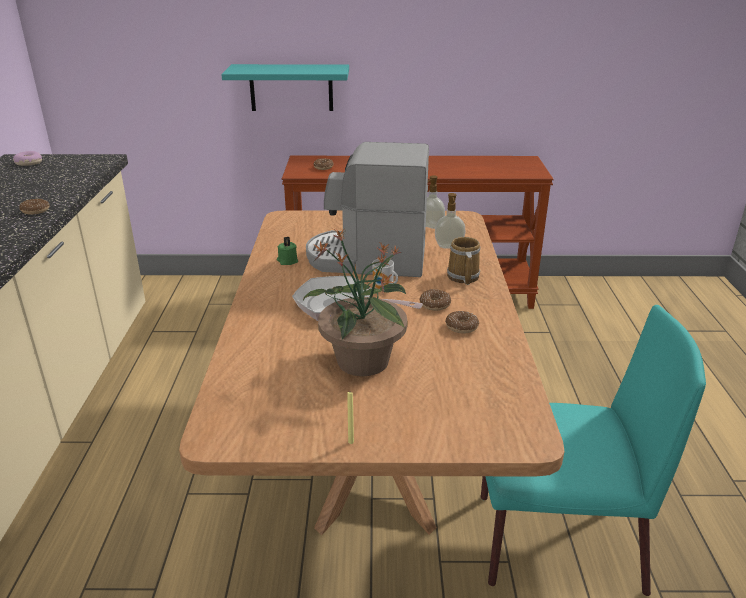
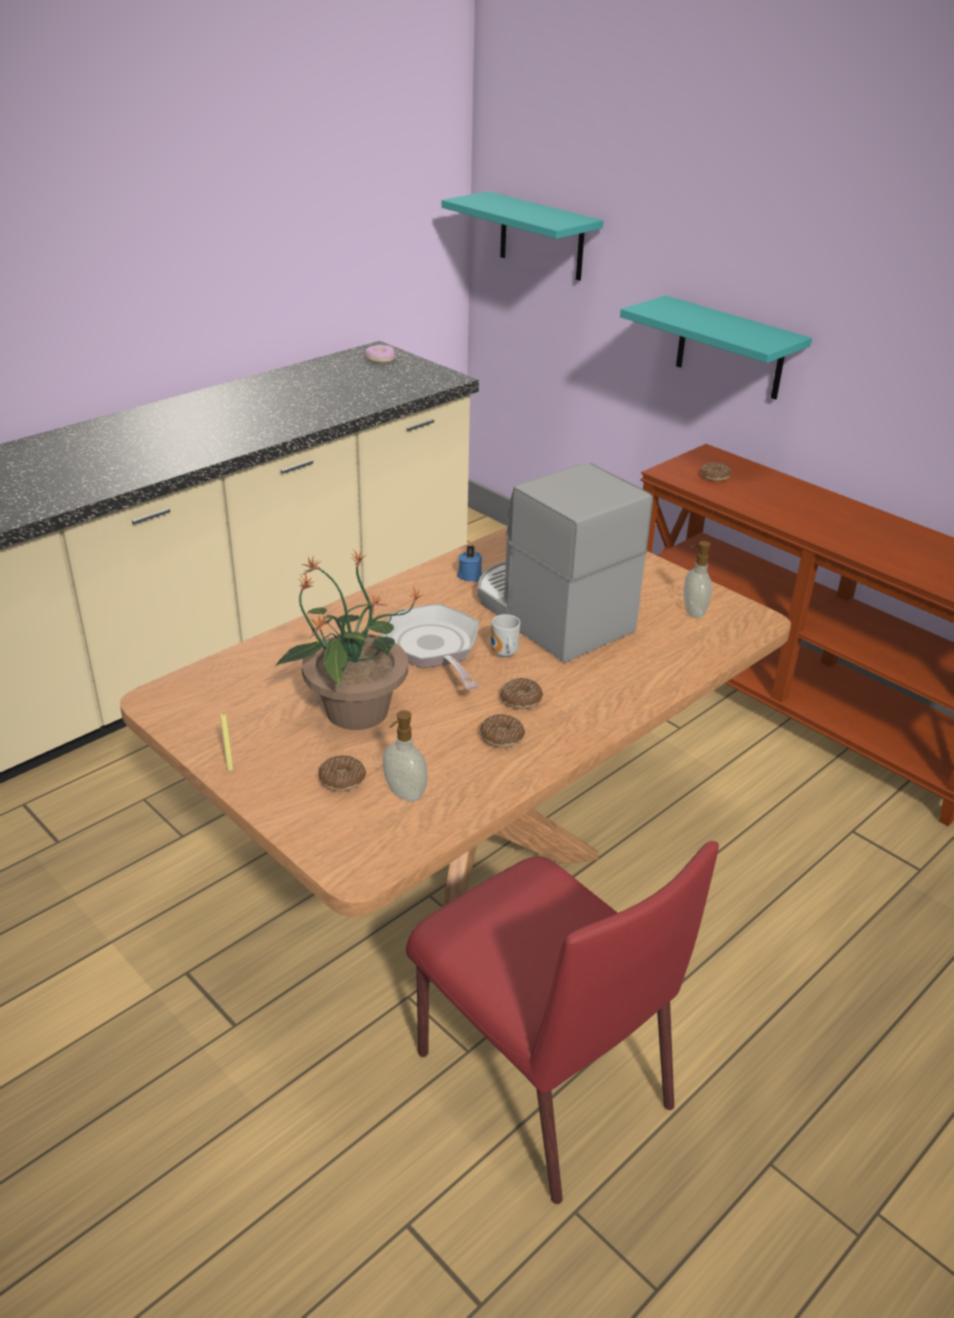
camera: 45 degrees right, 5 degrees up
(35, 211) = (303, 419): donut -> donut (342, 779)
(107, 47) = (541, 237): none -> turquoise shelf
(287, 261) = (469, 575): green candle -> blue candle
(449, 247) = (664, 647): soap dispenser -> soap dispenser (404, 793)
(462, 277) = (608, 688): mug -> none
(555, 542) = (539, 1076): turquoise chair -> red chair

